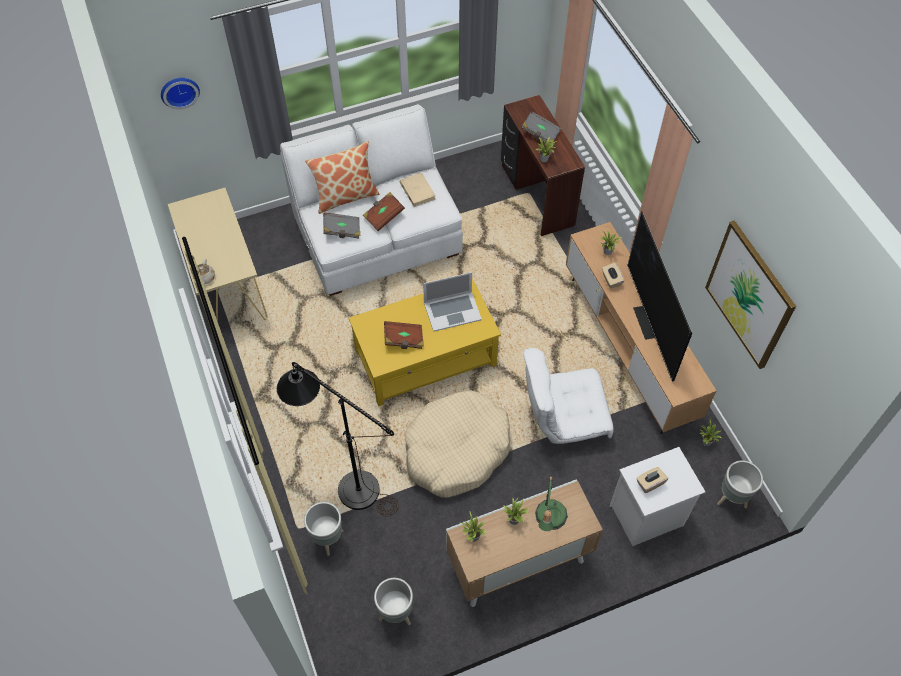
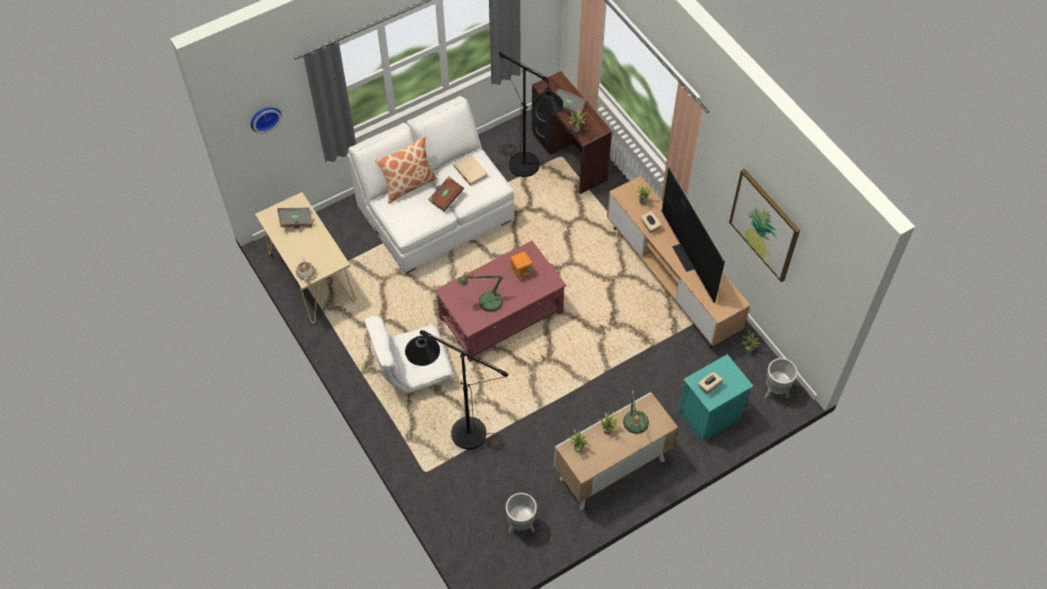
camera: 10 degrees left, 0 degrees up
(328, 538) = (452, 476): grey planter -> none
(342, 231) = (413, 216): grey book -> grey book (296, 222)
(404, 340) = (486, 302): brown book -> table lamp
(426, 358) = (501, 315): yellow coffee table -> red coffee table
(452, 311) = (521, 271): laptop -> orange speaker
(456, 450) = (543, 388): beige dog bed -> none
(490, 203) = (529, 171): none -> black floor lamp
(563, 417) = (627, 347): white armchair -> white armchair (413, 370)
(646, 516) = (709, 417): white nightstand -> turquoise nightstand

